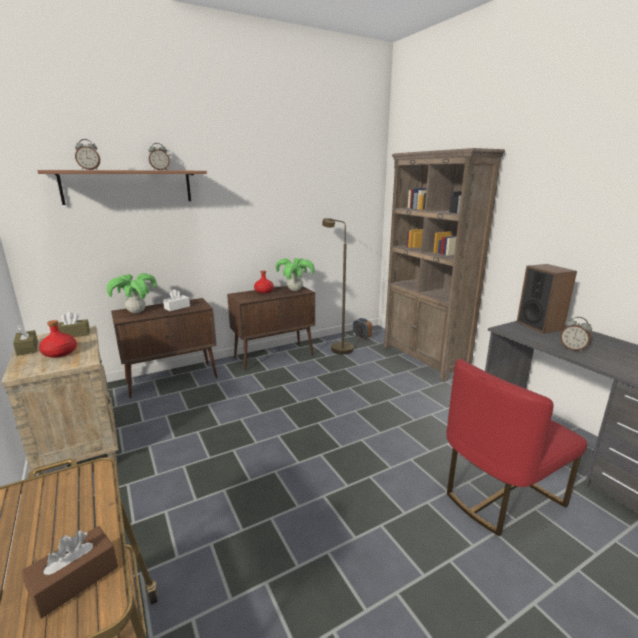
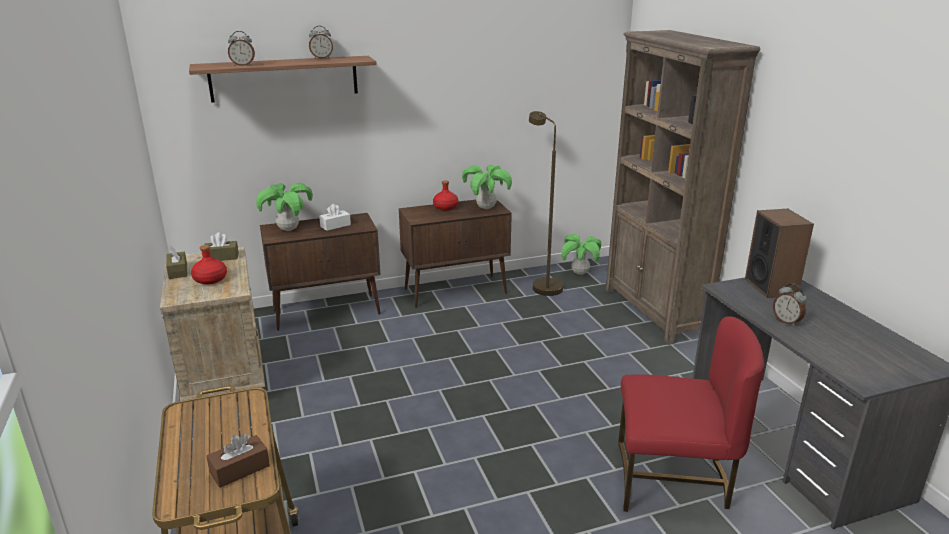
camera: 10 degrees right, 5 degrees up
(361, 337) = (580, 273): alarm clock -> potted plant
(498, 495) = (672, 480): red chair -> red chair turned 150 degrees counterclockwise

